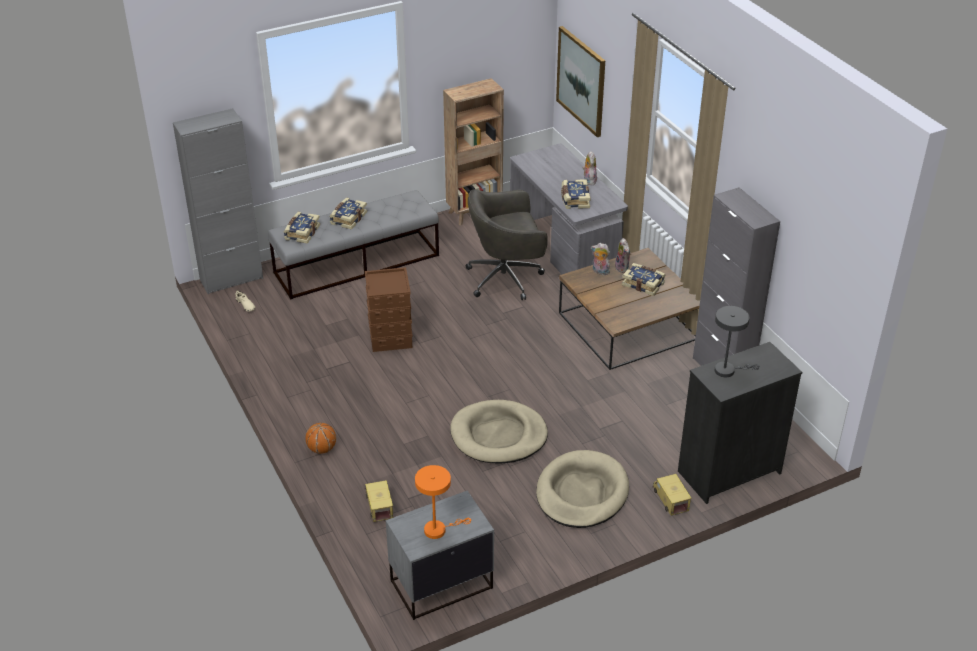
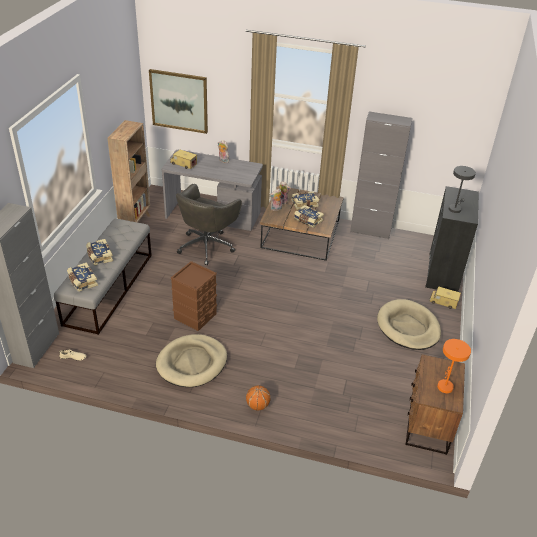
camera: 50 degrees left, 0 degrees up
(379, 506) = (336, 411): toy truck -> toy truck (183, 164)
(440, 584) = (427, 425): grey nightstand -> brown nightstand
(498, 435) = (331, 328): beige dog bed -> beige dog bed (192, 363)
(574, 200) = (232, 173): book -> book (308, 220)

